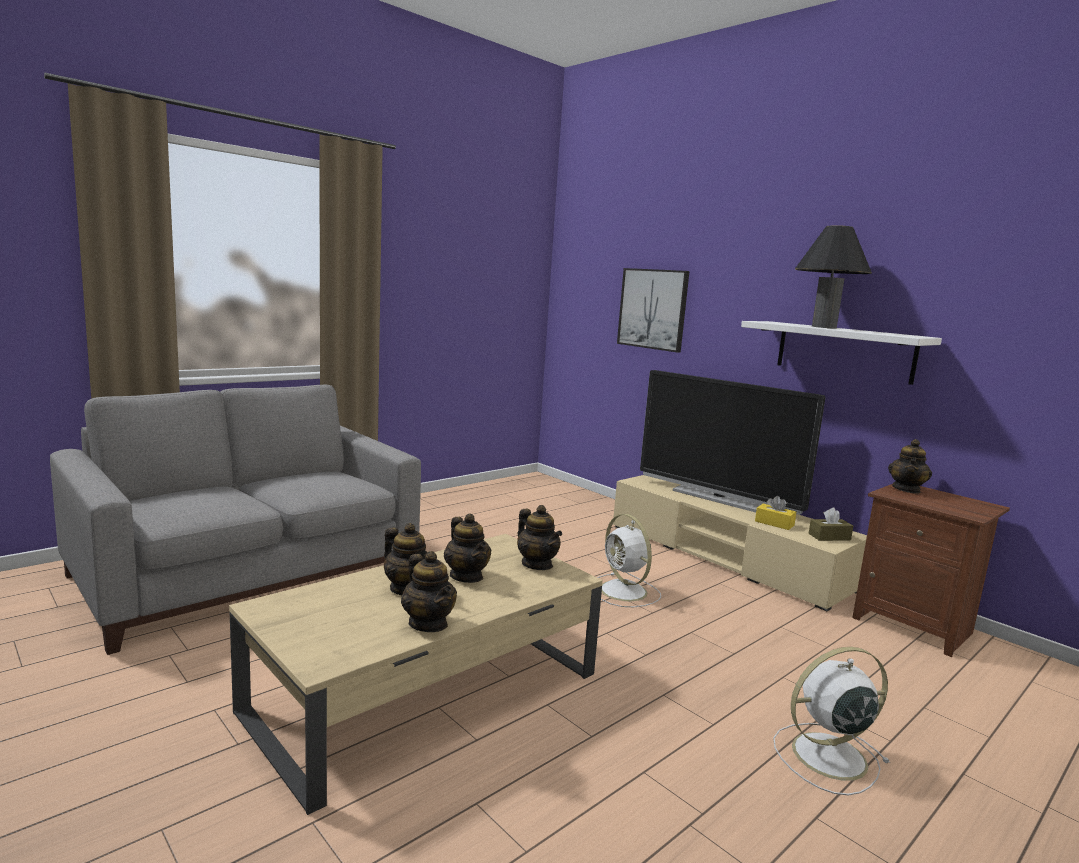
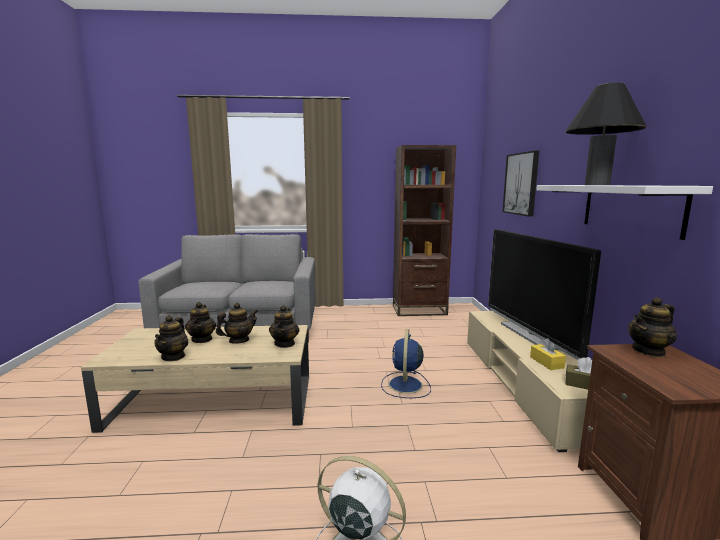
camera: 40 degrees right, 0 degrees up
(466, 576) = (239, 340): teapot -> teapot turned 135 degrees counterclockwise
(490, 492) = (419, 310): none -> brown bookcase
(624, 592) = (405, 385): white fan -> blue fan

